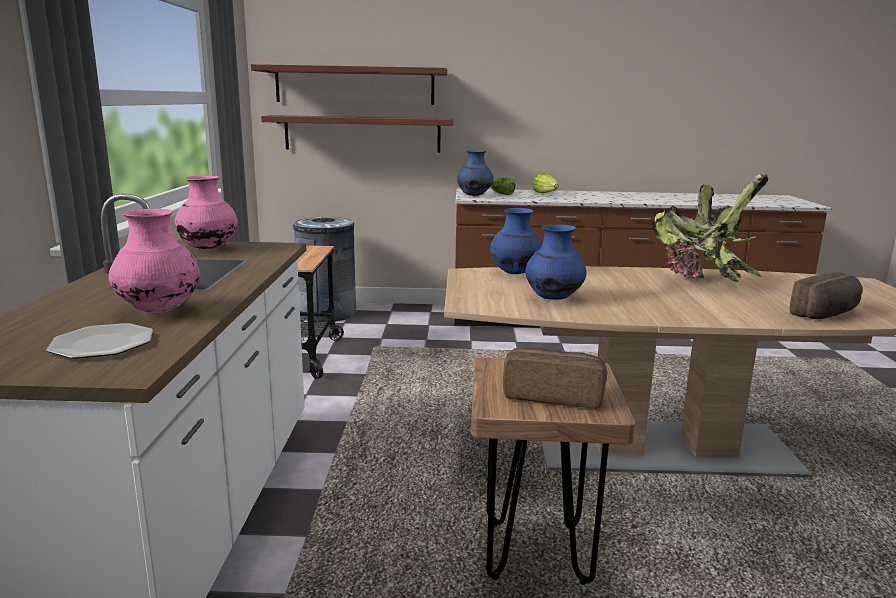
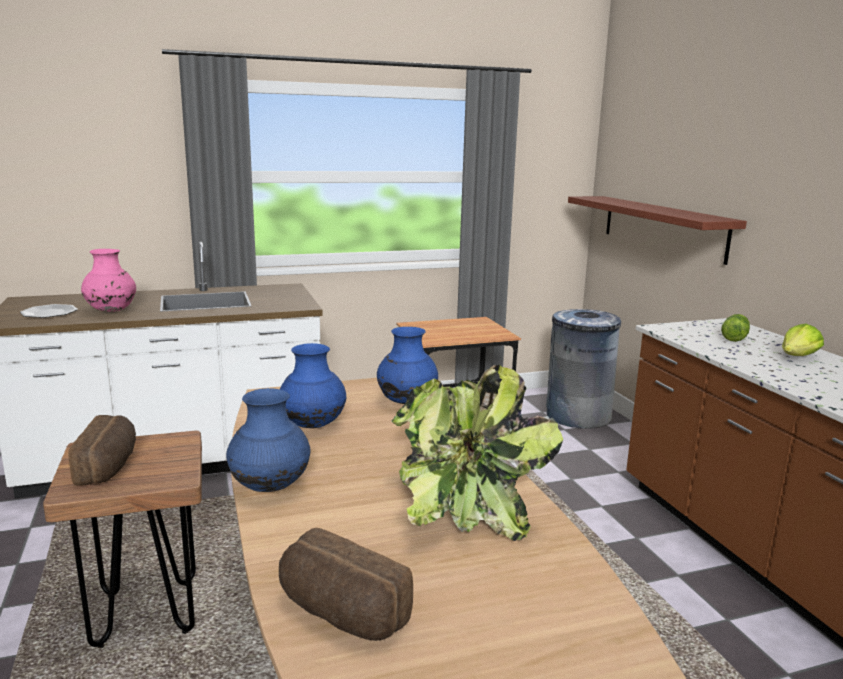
camera: 70 degrees right, 0 degrees up
(208, 248) = (280, 294): pink vase -> none
(355, 85) = (664, 169): shelf -> none
(474, 195) = (685, 328): blue vase -> blue vase (270, 487)

